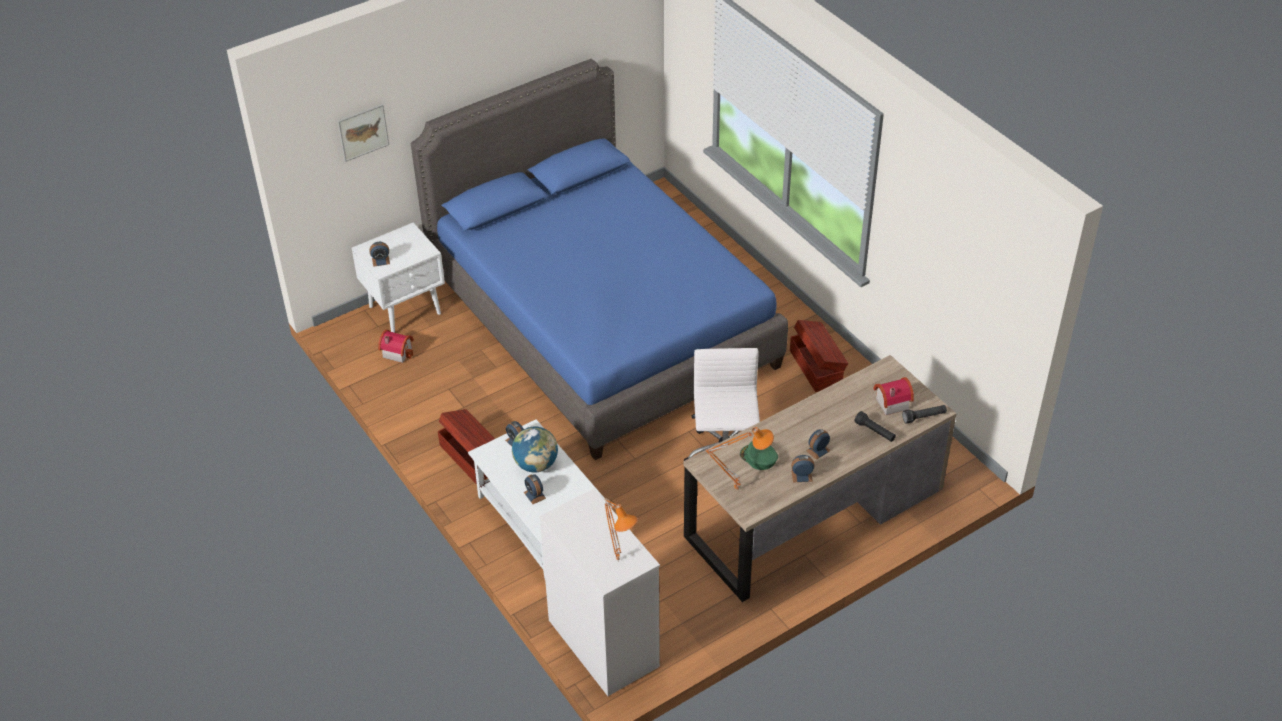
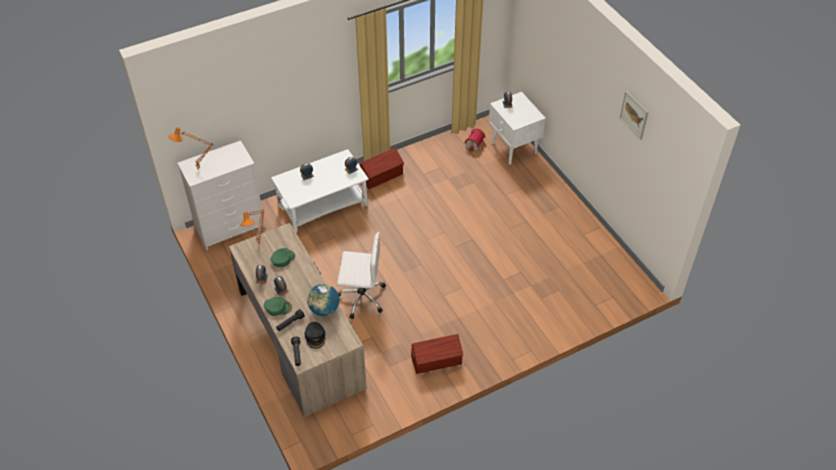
camera: 95 degrees right, 5 degrees up
(363, 132) = (541, 38): picture -> picture (634, 115)
(536, 464) = (331, 177): globe -> globe (324, 309)
(601, 321) = (495, 243): blue bed -> none
(851, 449) = (278, 307): none -> green cap
(890, 402) = (315, 337): toy house -> black cap

